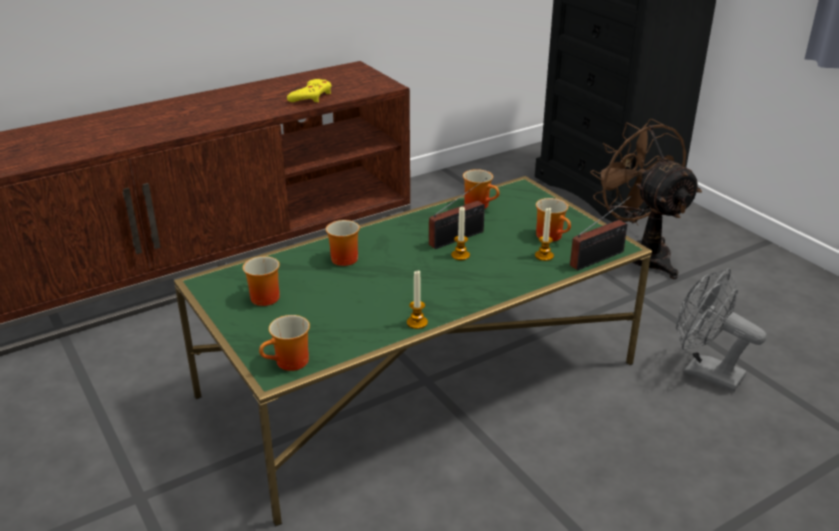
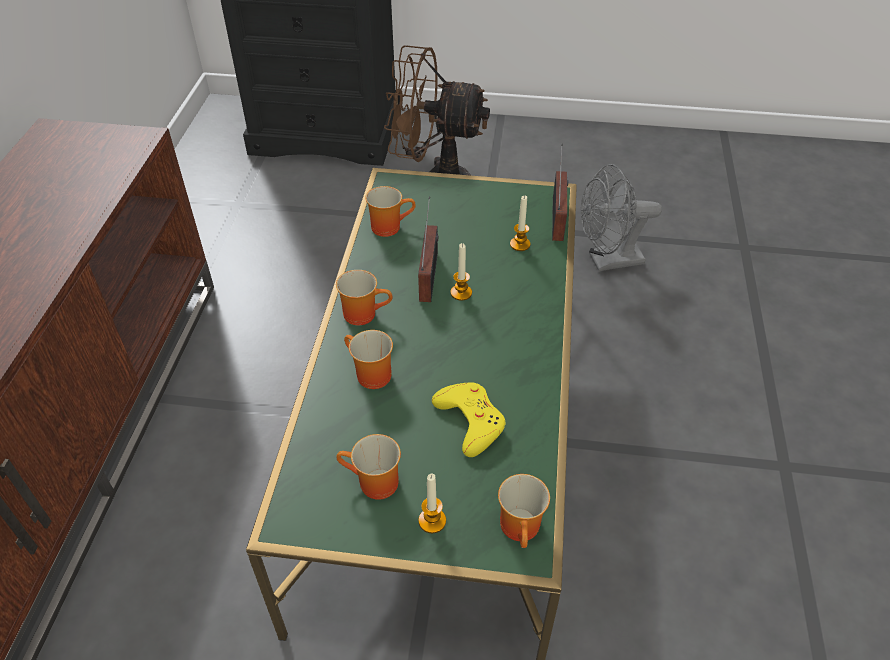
camera: 50 degrees left, 15 degrees up
(311, 96) = (72, 201): yellow game controller -> yellow game controller (470, 421)
(417, 323) = (543, 390): candle -> candle (432, 521)
(552, 236) = (494, 219): mug -> mug (364, 312)

